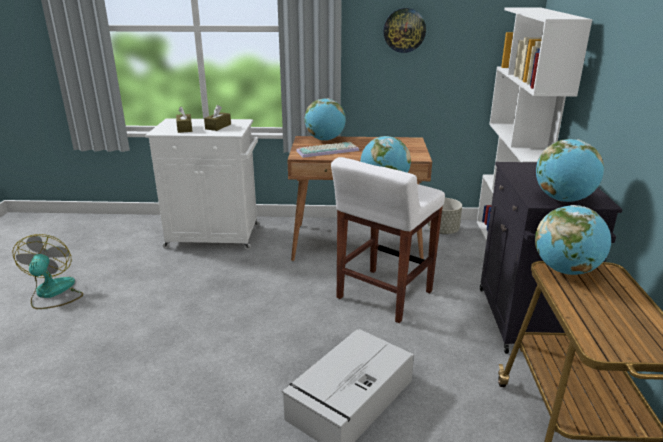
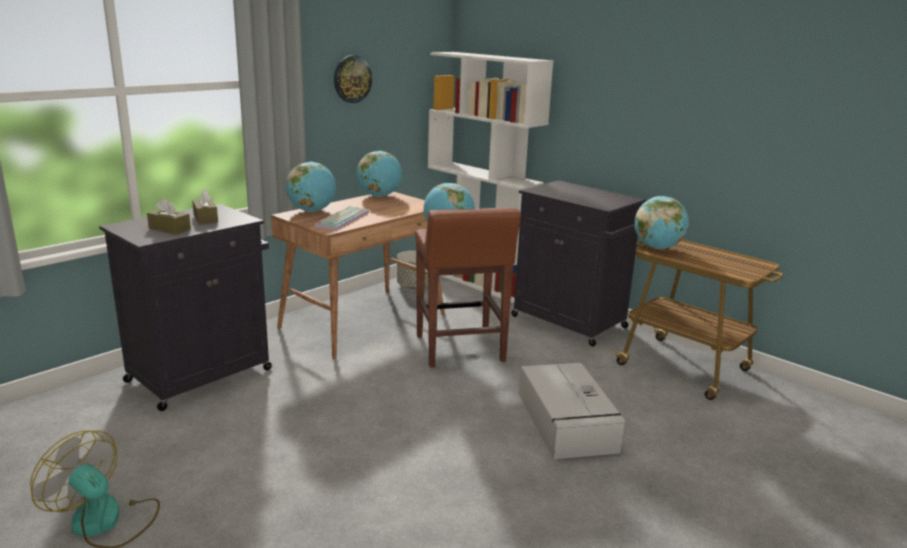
camera: 50 degrees left, 5 degrees down
(215, 236) = (202, 374): white cabinet -> black cabinet
(383, 295) = (459, 349): white stool -> brown stool
(563, 200) = (612, 202): globe -> globe (379, 196)

